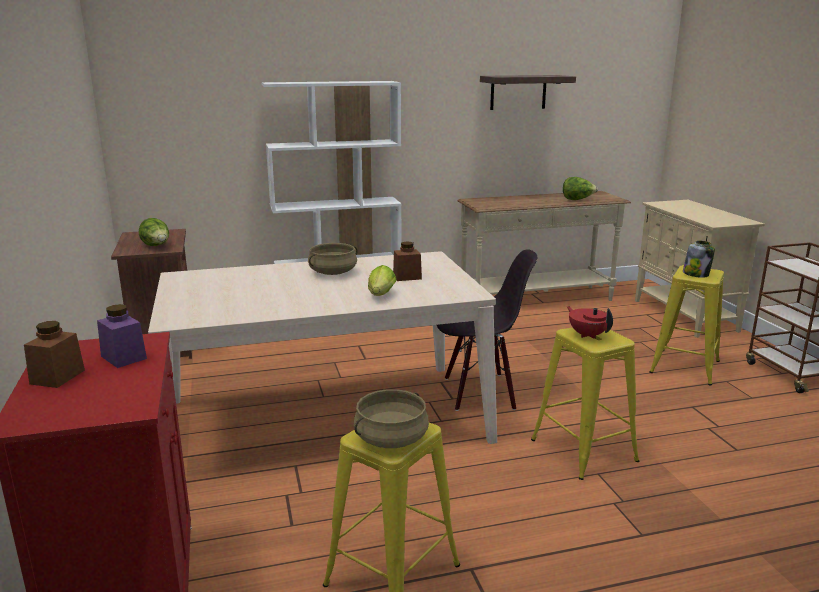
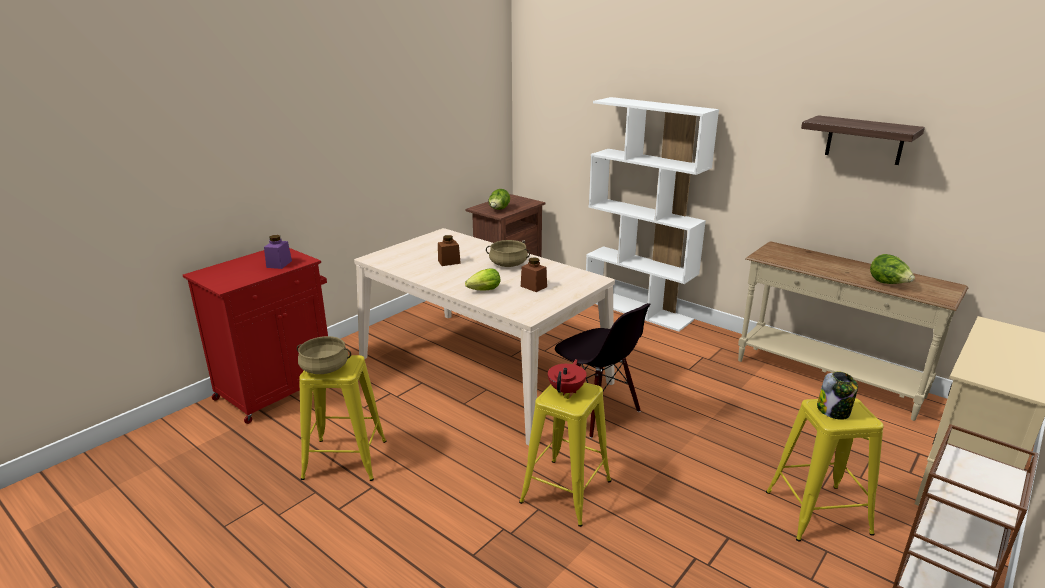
camera: 55 degrees right, 5 degrees up
(57, 377) = (247, 261): brown jar -> brown jar (449, 262)

